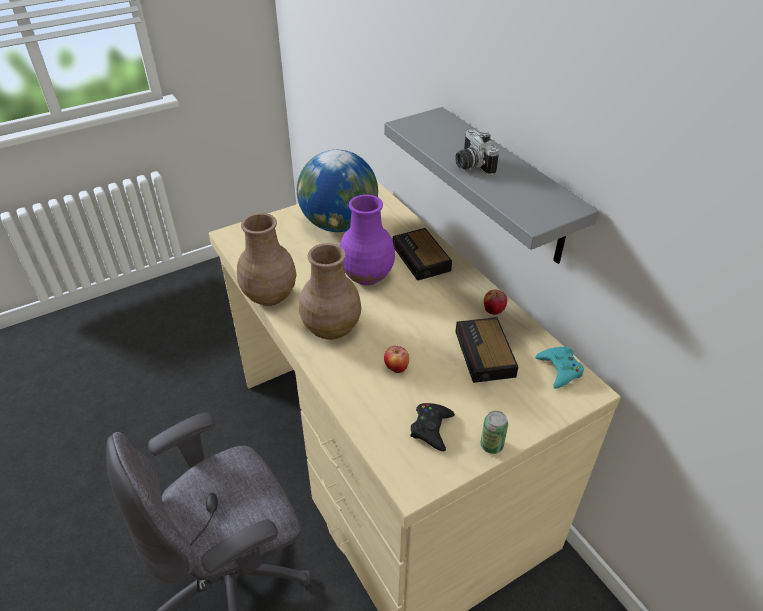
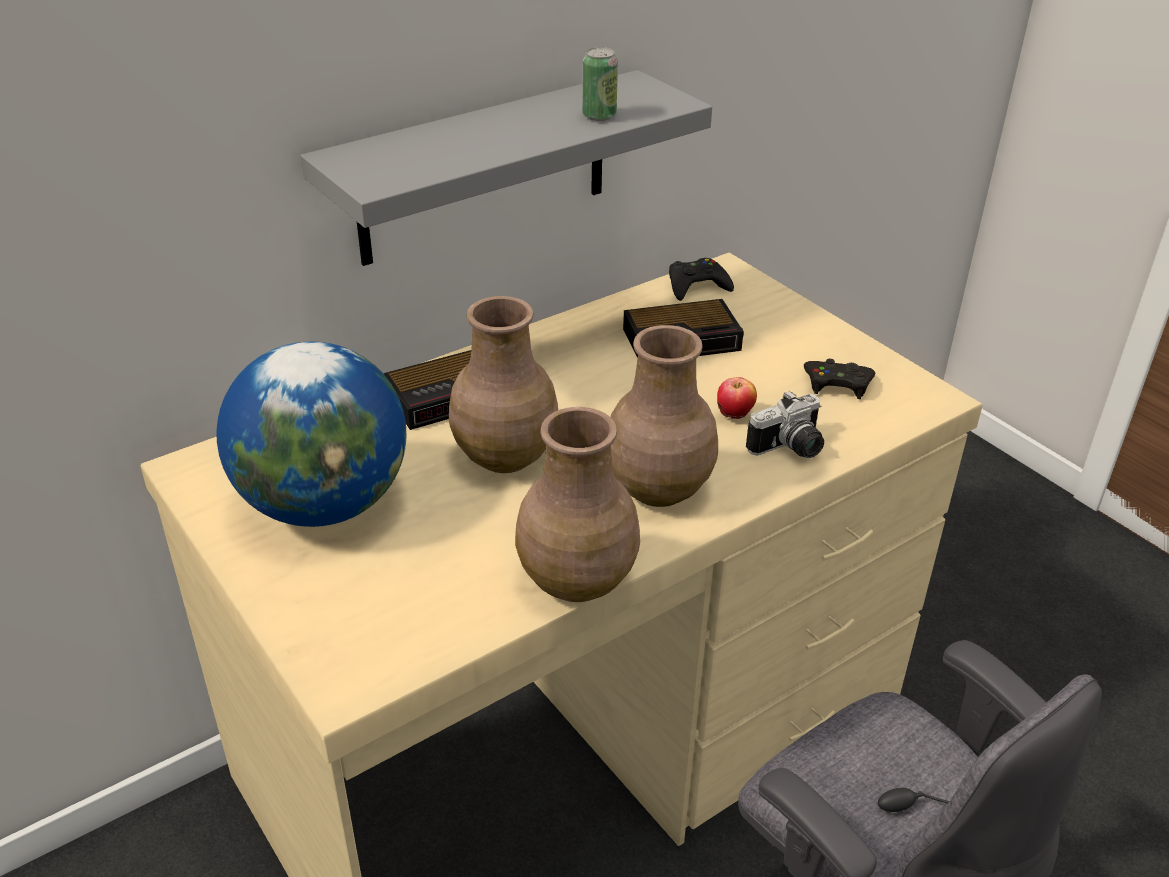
camera: 95 degrees left, 5 degrees down
(367, 276) = (506, 455): purple vase -> brown vase
(471, 165) = (529, 134): camera -> camera (790, 449)
(491, 445) = (845, 340): can -> can (599, 116)
(493, 311) = (586, 329): apple -> none
(559, 369) = (696, 286): turquoise game controller -> black game controller

